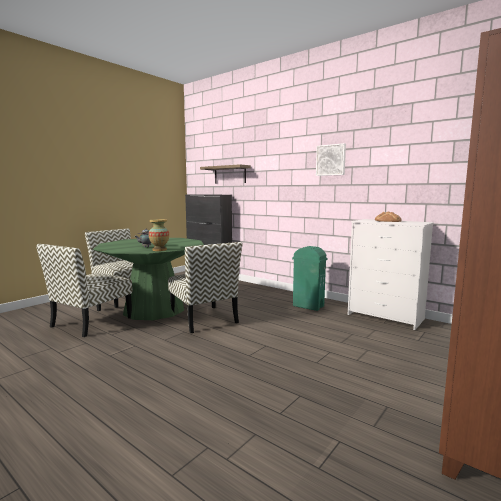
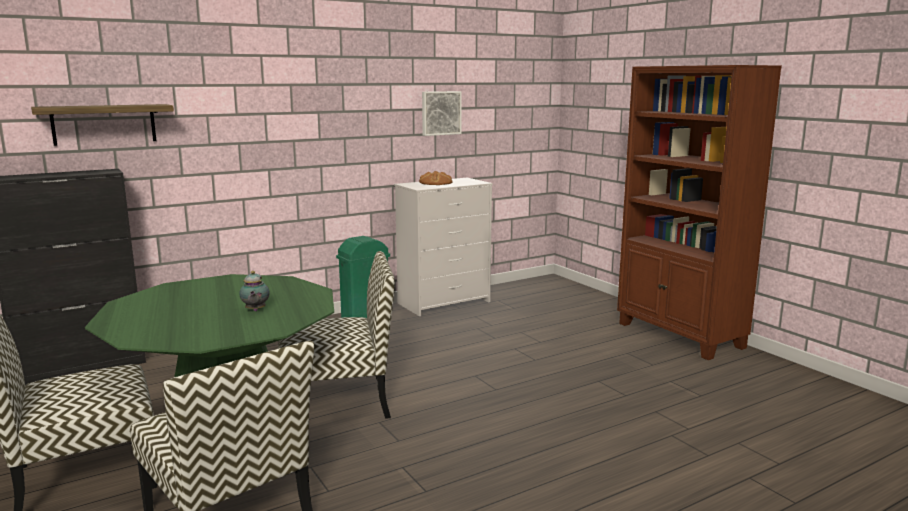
camera: 70 degrees left, 5 degrees up
(159, 250) = (308, 303): vase -> none
(331, 160) = (337, 100): picture -> picture (440, 113)

